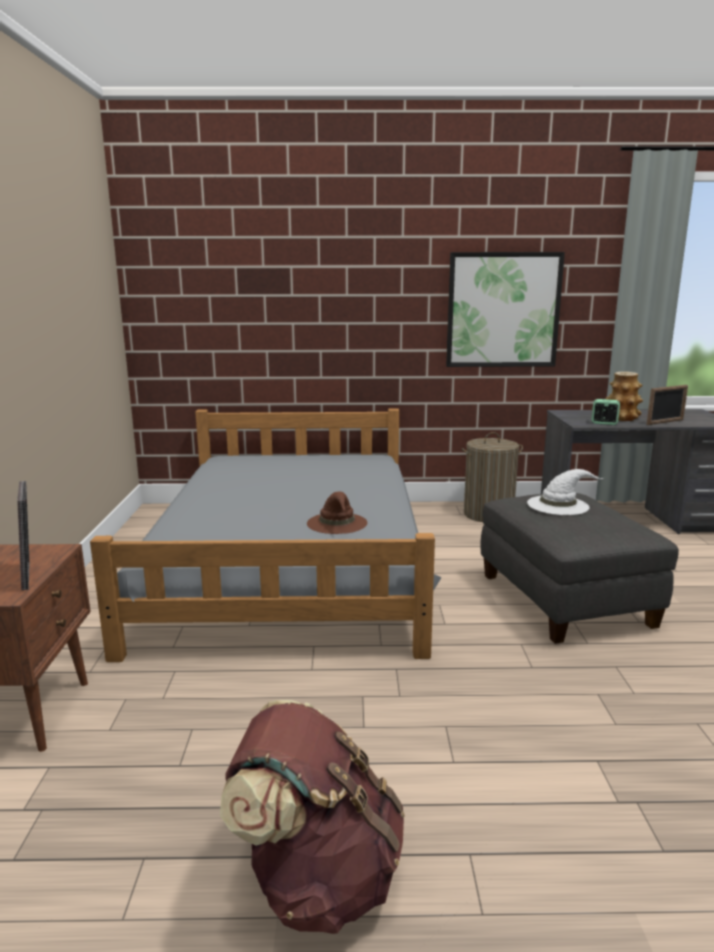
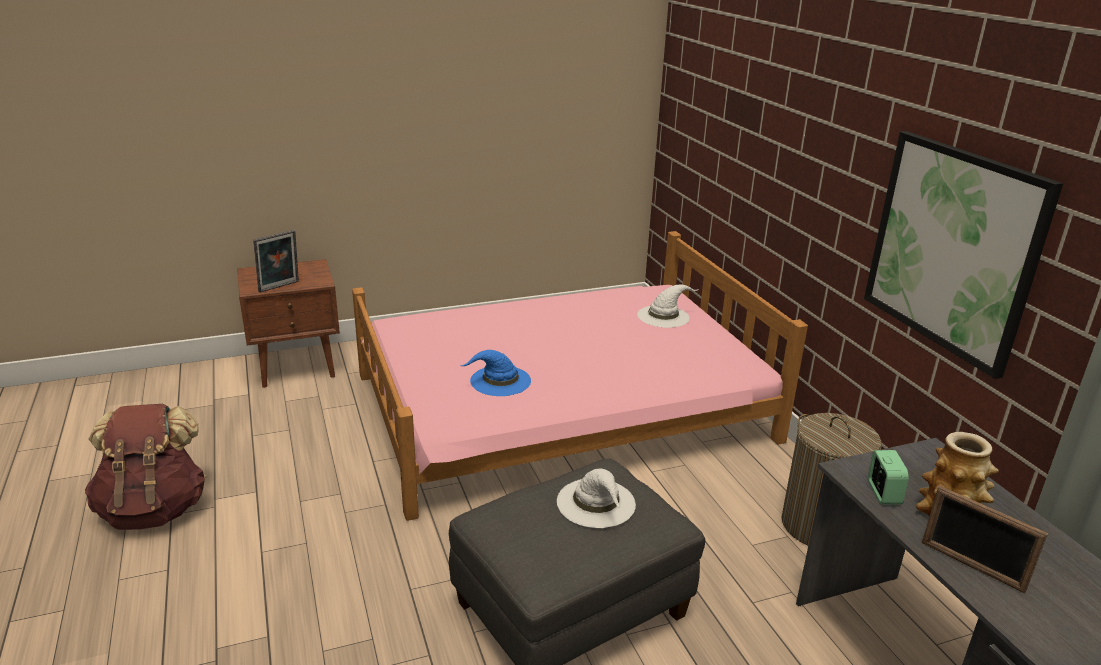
camera: 70 degrees right, 10 degrees up
(274, 462) = (663, 316): none -> white hat
(289, 563) = (560, 408): grey bed -> pink bed
(337, 523) = (499, 381): brown hat -> blue hat

